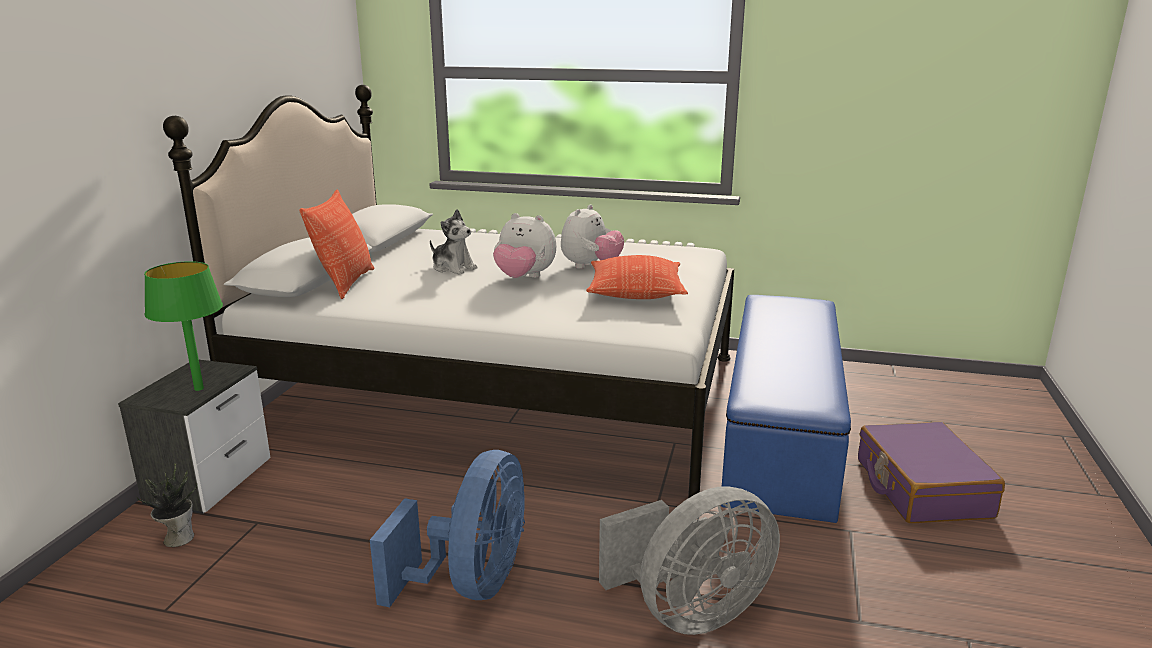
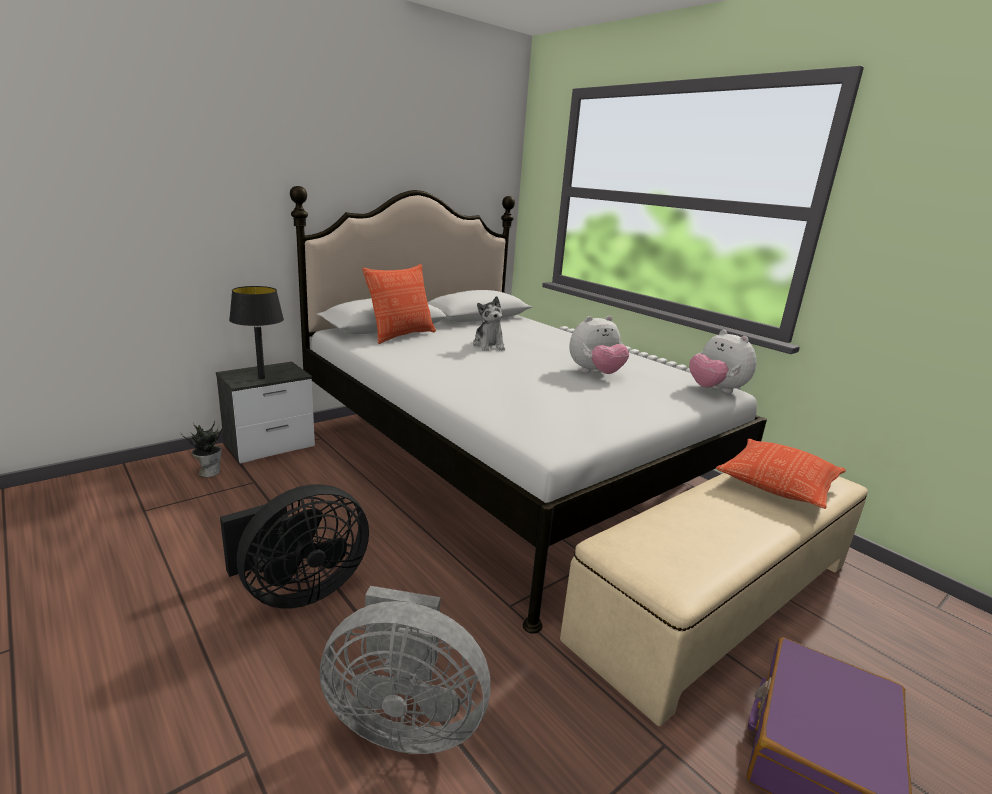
camera: 35 degrees right, 0 degrees up
(199, 388) = (261, 378): green table lamp -> black table lamp
(472, 583) = (298, 591): blue fan -> black fan
(524, 278) = (522, 366): plush toy -> plush toy (716, 390)
(635, 293) = (590, 404): orange pillow -> orange pillow (777, 485)
(779, 429) = (717, 598): blue bench -> beige bench

